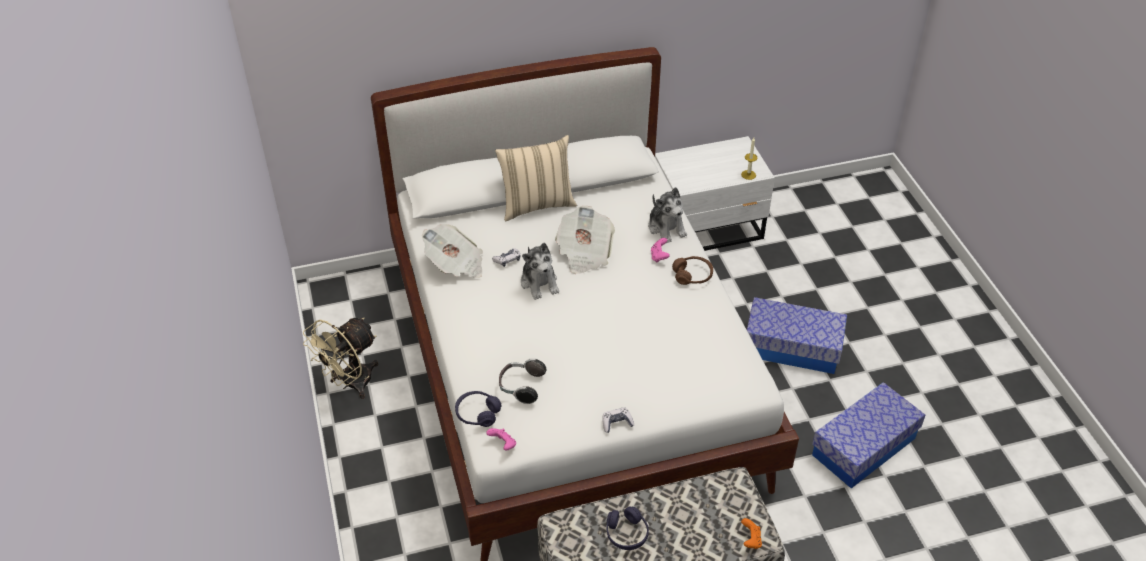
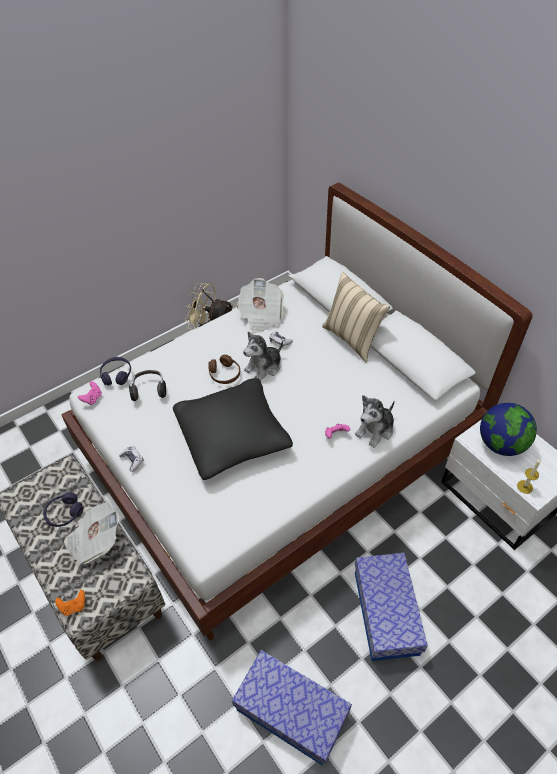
camera: 70 degrees right, 5 degrees up
(584, 253) = (312, 384): newspaper -> newspaper (95, 541)
(623, 333) = (233, 436): none -> black pillow
(692, 275) = (324, 466): brown headphones -> brown headphones (224, 374)
(698, 170) = (501, 444): none -> globe

